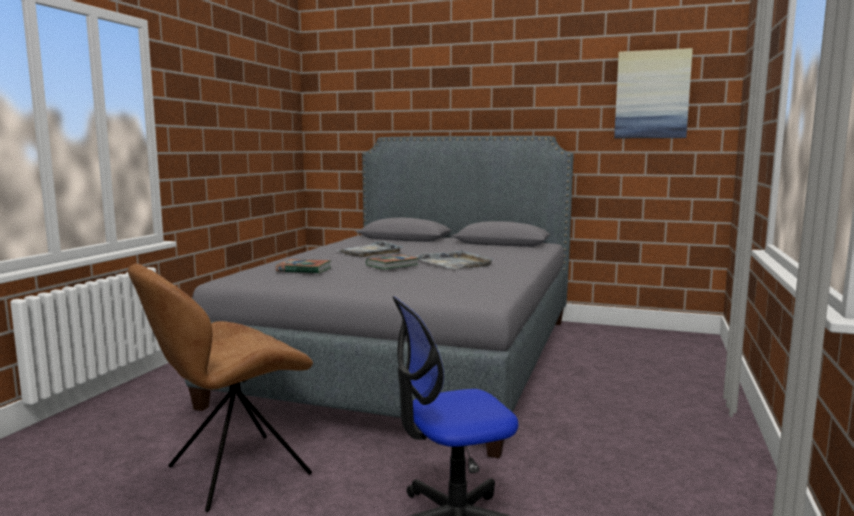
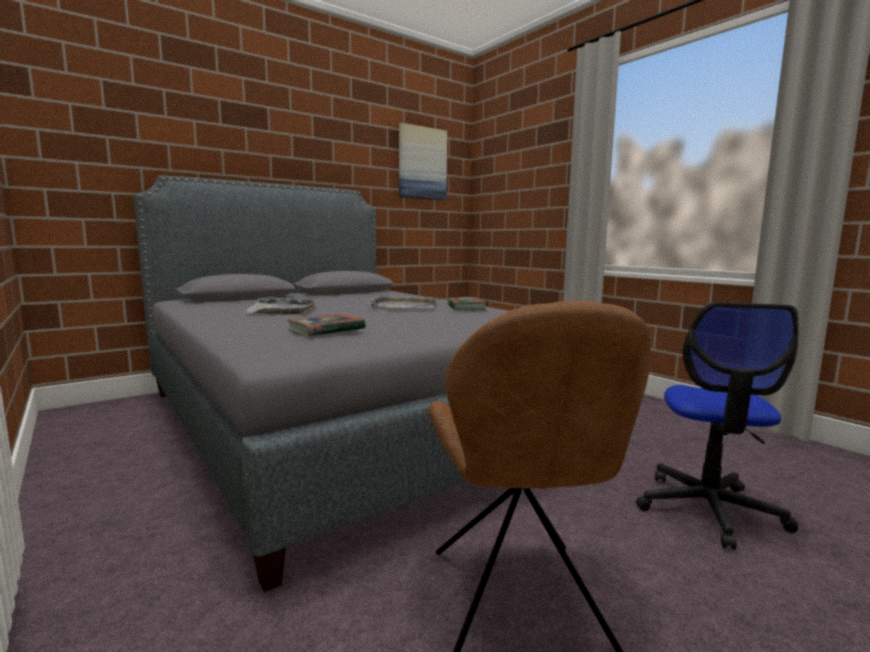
camera: 55 degrees left, 0 degrees up
(392, 265) = (373, 314): book -> book (466, 307)

